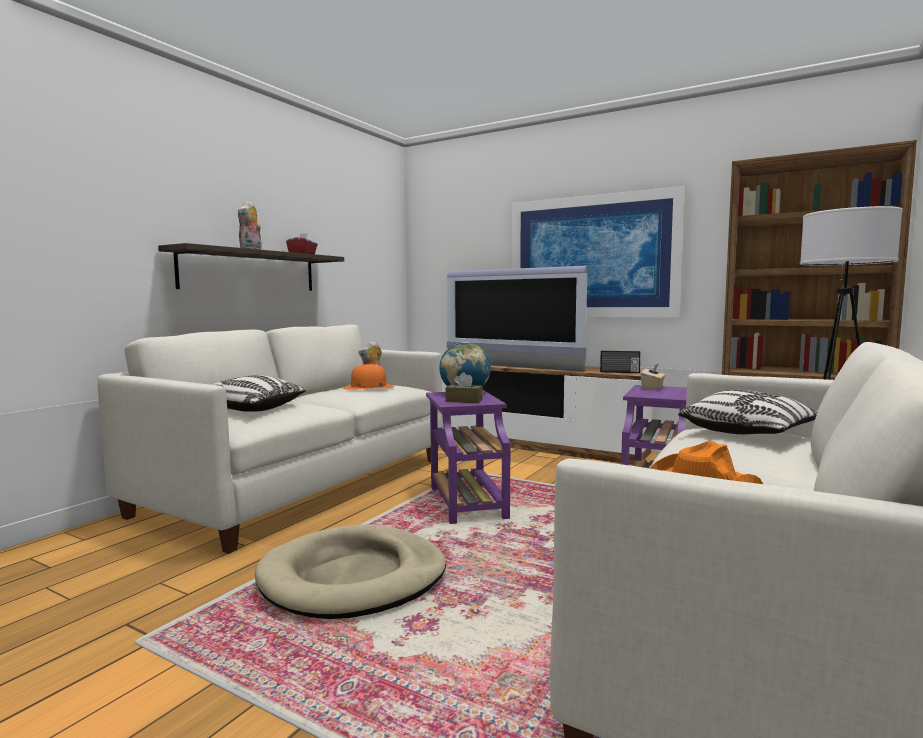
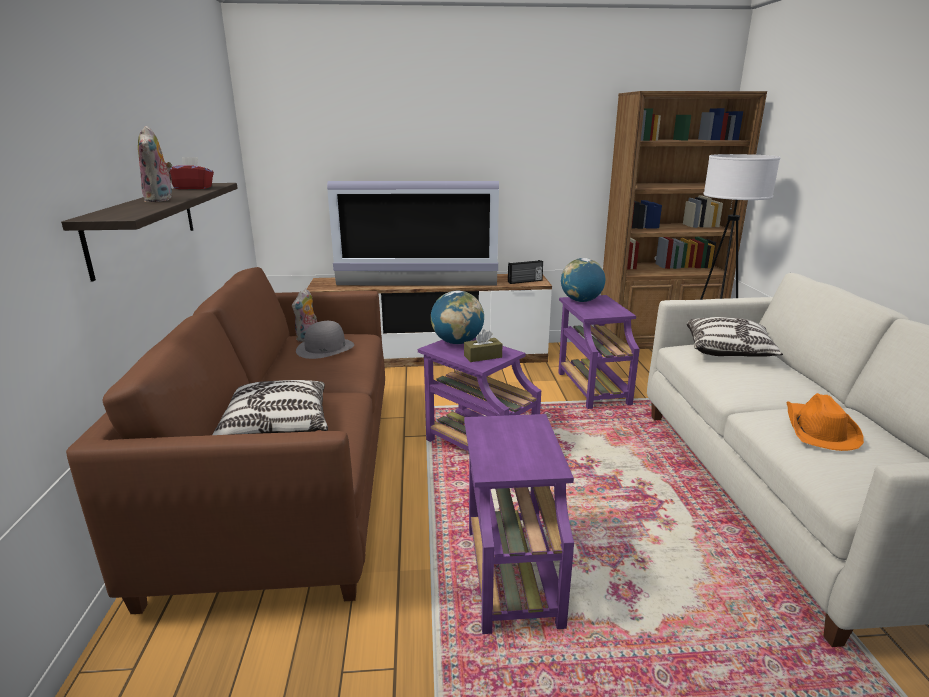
camera: 35 degrees left, 15 degrees up
(301, 485) = (288, 480): white sofa -> brown sofa
(353, 578) = (511, 571): beige dog bed -> purple side table
(368, 387) = (325, 348): orange hat -> grey hat
(592, 257) = (482, 164): picture -> none
(652, 388) = (581, 301): beige tissue box -> globe

